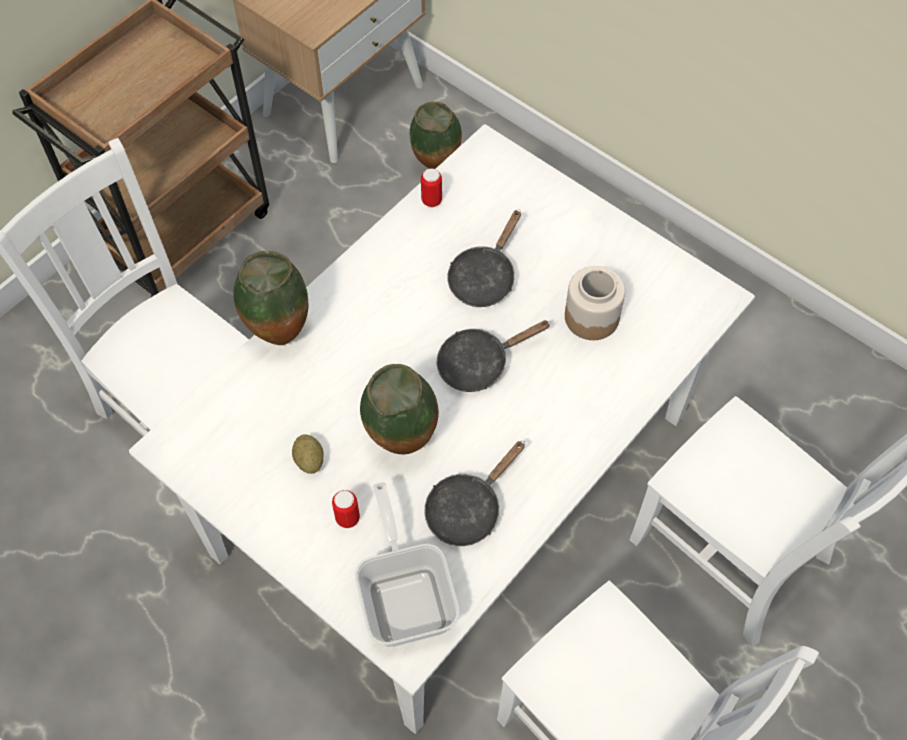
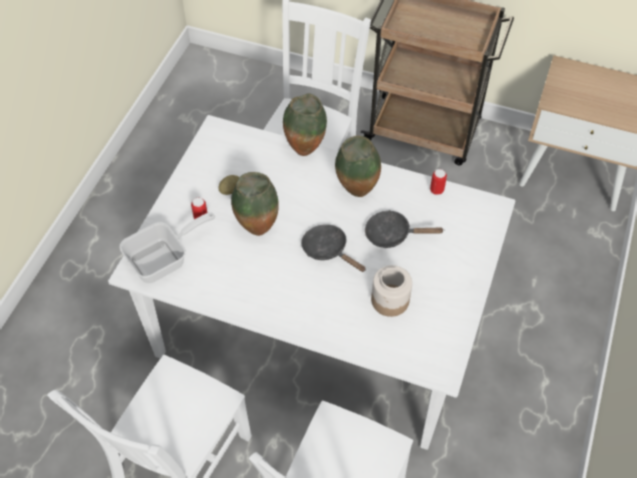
camera: 70 degrees right, 5 degrees down
(436, 168) = (550, 241): vase -> vase (356, 193)
(468, 508) = (227, 273): black frying pan -> none

